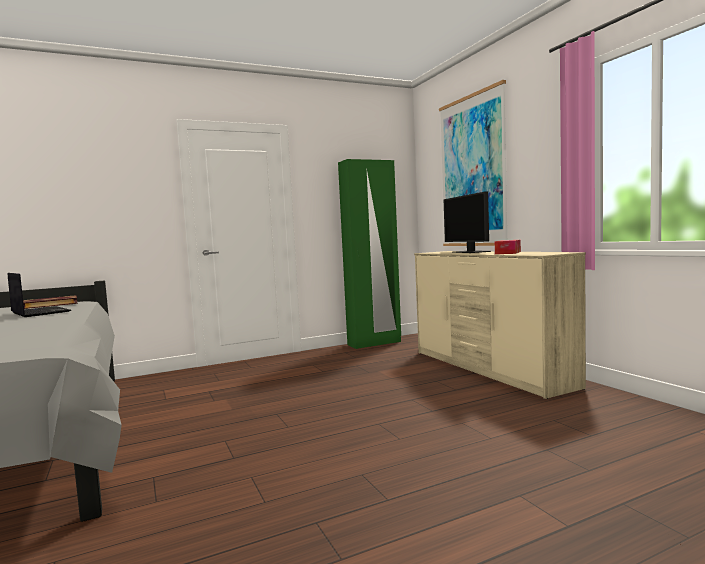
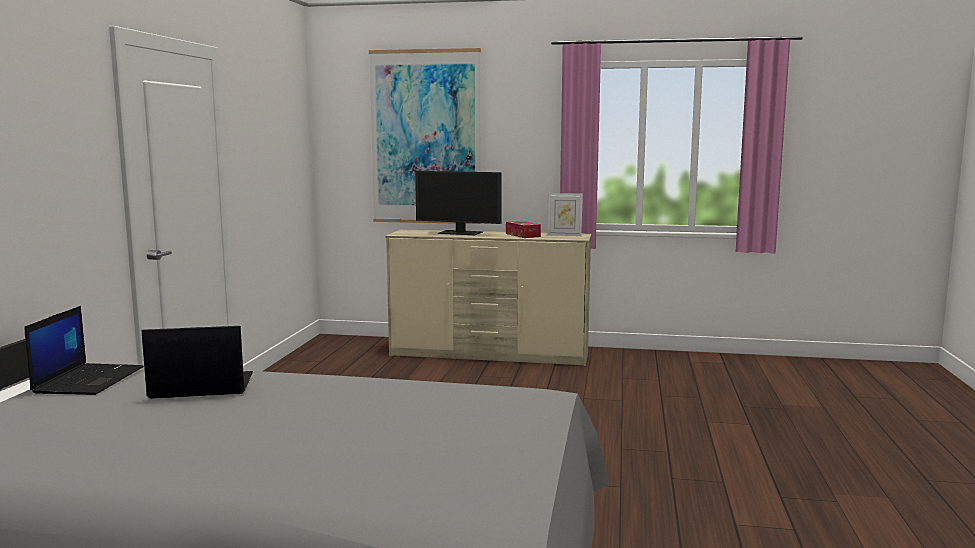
camera: 55 degrees left, 5 degrees up
(50, 304) = (89, 380): book -> laptop
(374, 343) = (305, 357): green wardrobe -> none
(546, 253) = (564, 235): none -> picture frame

